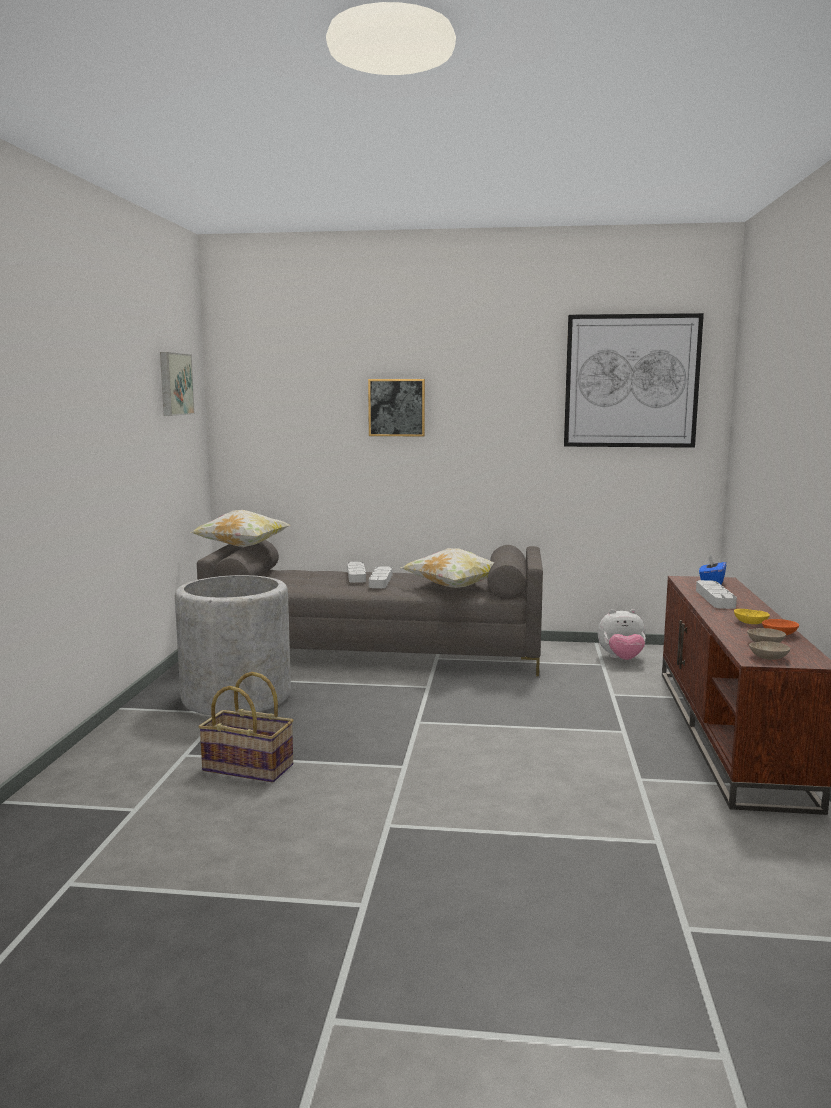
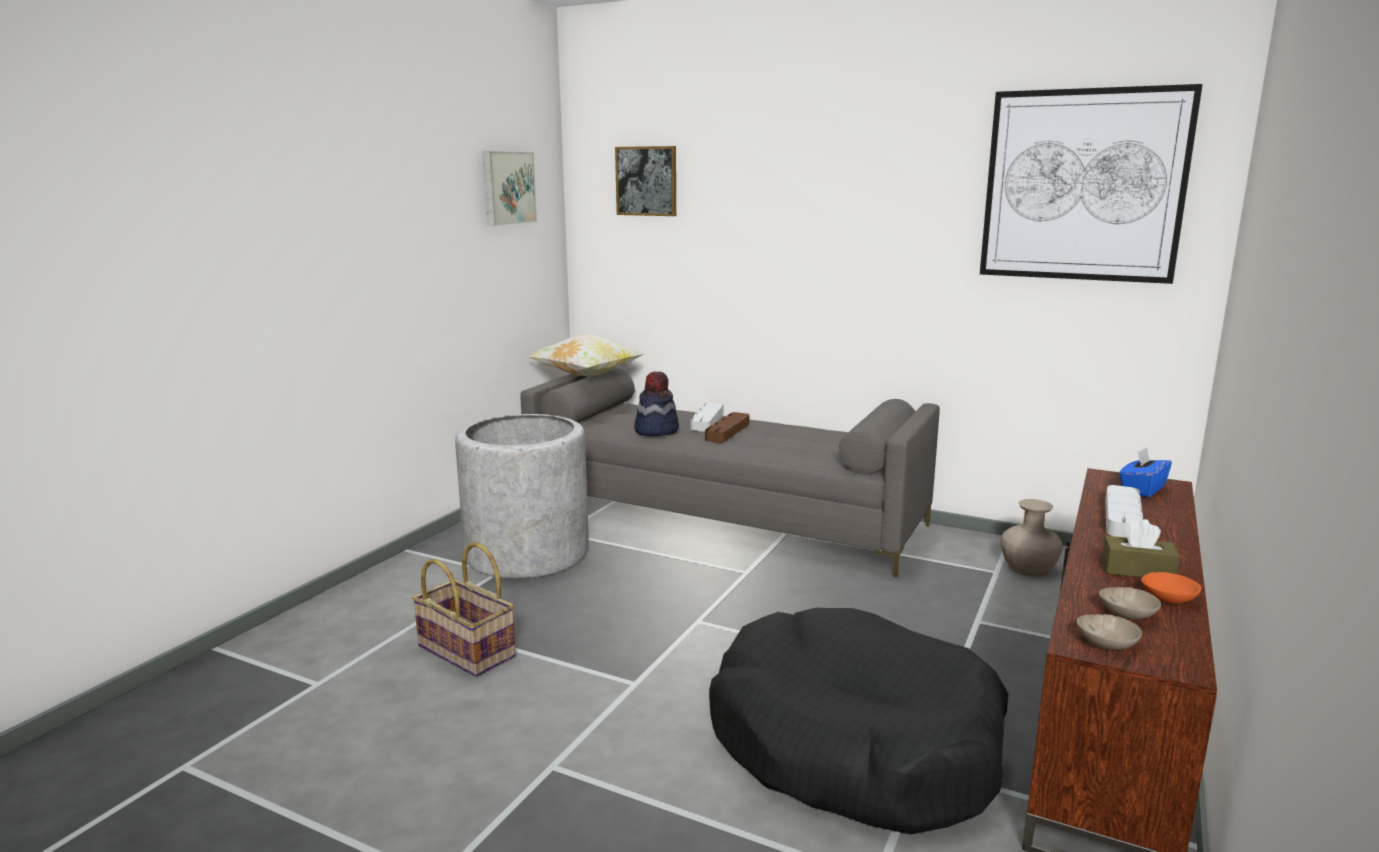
camera: 20 degrees right, 5 degrees up
(322, 585) = (656, 430): none -> hat
(380, 581) = (727, 431): grey tray -> brown tray
(396, 407) = (770, 217): picture -> picture (646, 181)
(454, 587) = (807, 450): pillow -> none
(587, 775) = (853, 744): none -> black dog bed
(621, 659) = (1028, 567): plush toy -> beige vase
(750, 623) = (1137, 570): yellow bowl -> brown tissue box

